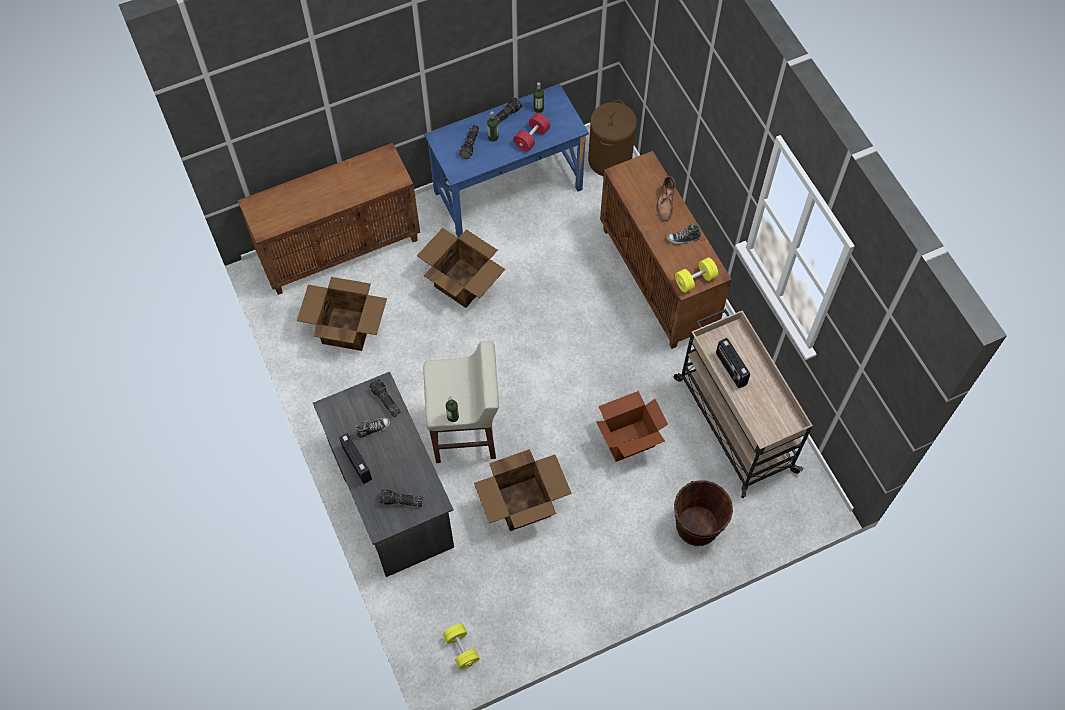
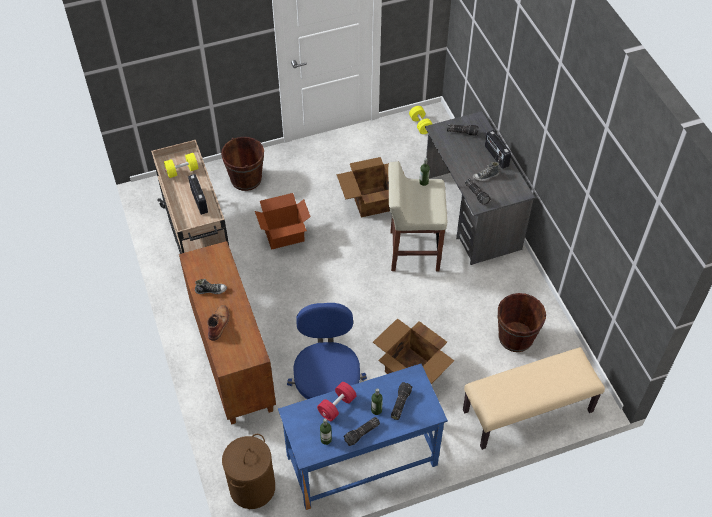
camera: 175 degrees left, 10 degrees down
(340, 248) = (527, 412): brown cabinet -> beige bench
(346, 328) = (515, 337): cardboard box -> brown bucket
(550, 255) = (327, 390): none -> blue office chair
(695, 280) = (210, 255): yellow dumbbell -> yellow dumbbell (182, 171)

